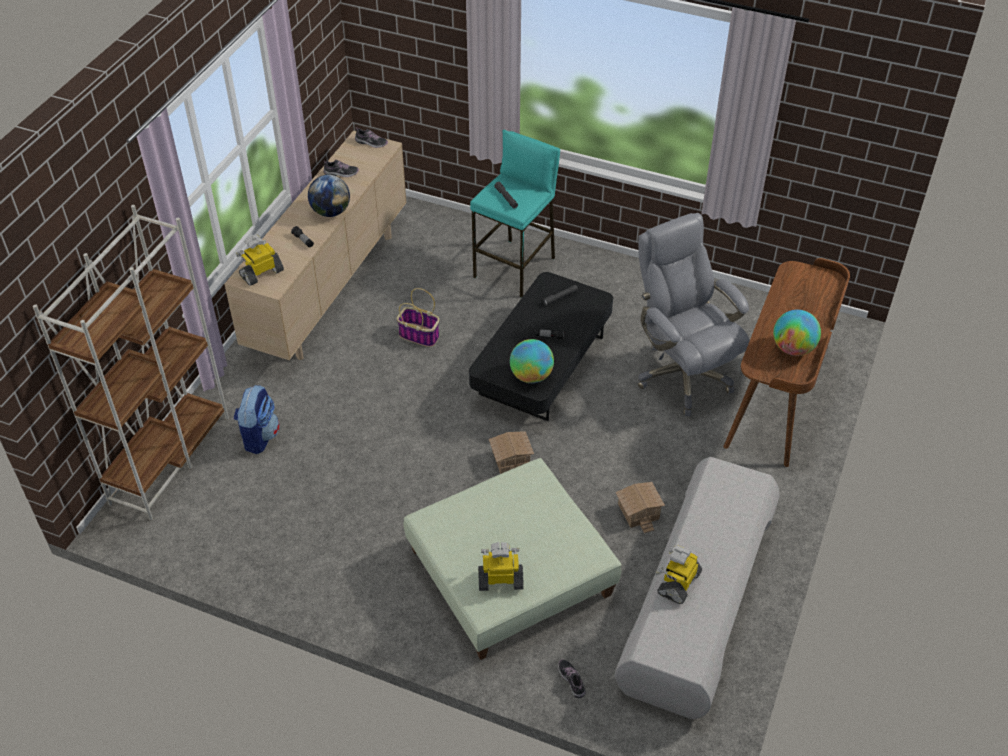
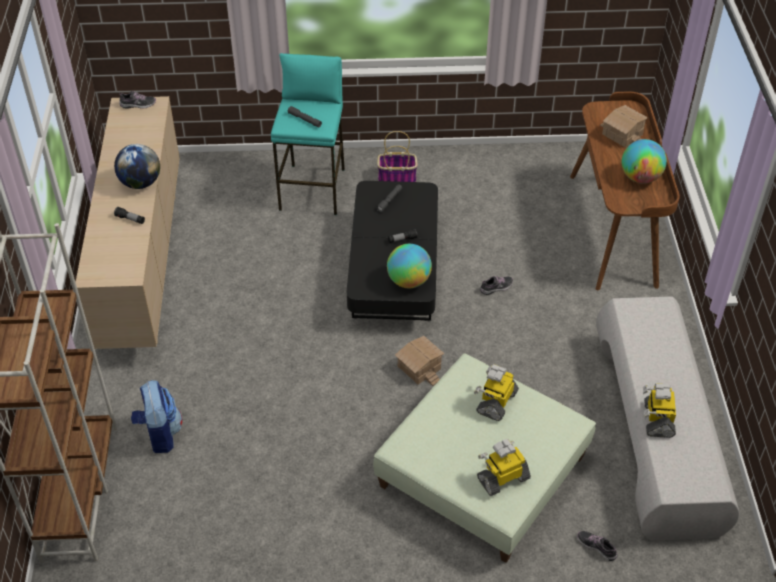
camera: 25 degrees left, 0 degrees up
(261, 273) = (107, 264): toy robot -> toy robot (496, 402)
(341, 173) = (126, 142): shoe -> shoe (496, 287)
(420, 335) = (261, 281): basket -> basket (397, 178)
(639, 511) = (560, 372): toy house -> toy house (622, 134)
(682, 374) = (522, 237): grey office chair -> none

